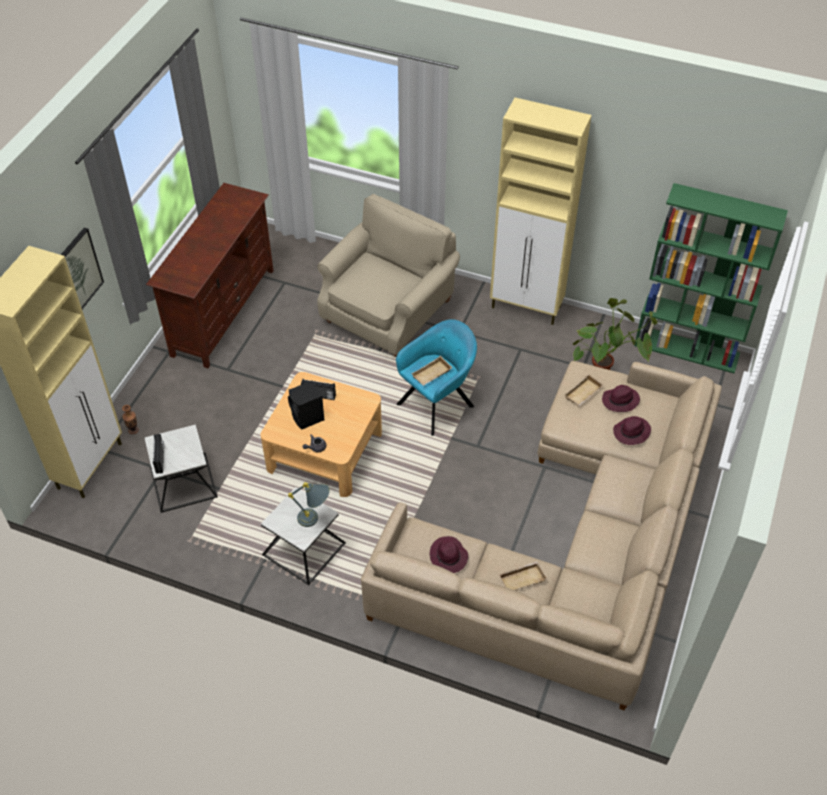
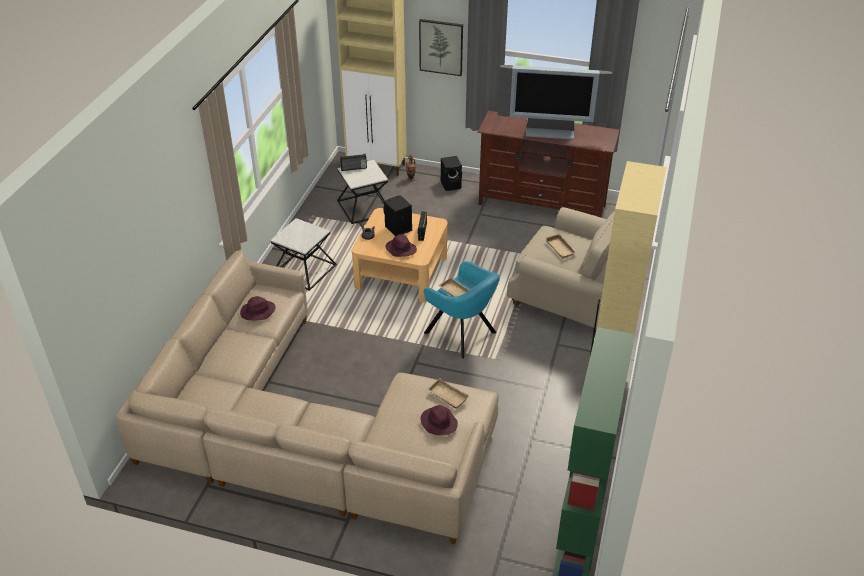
camera: 85 degrees right, 10 degrees down
(158, 390) = (451, 184): none -> black speaker
(212, 236) = (550, 131): none -> television
(315, 519) = (298, 242): grey table lamp -> none
(522, 578) = (232, 355): beige tray -> beige tray (561, 248)
(606, 366) = (536, 459): potted plant -> none
(631, 433) = (397, 430): purple hat -> purple hat (400, 249)

